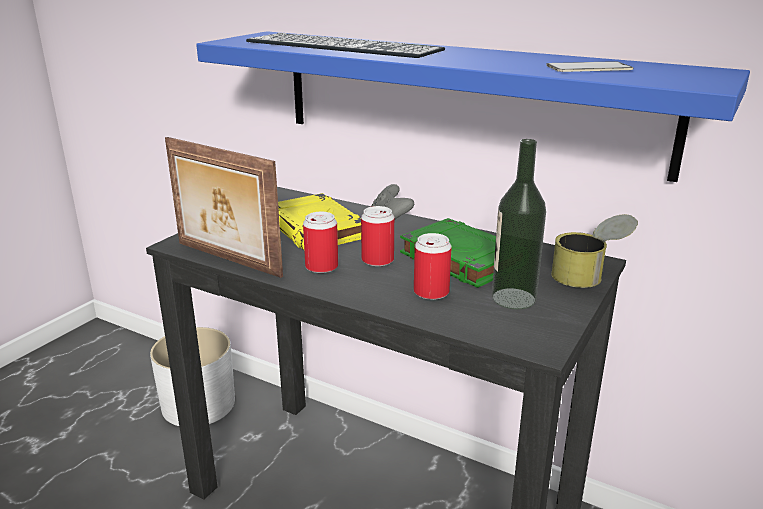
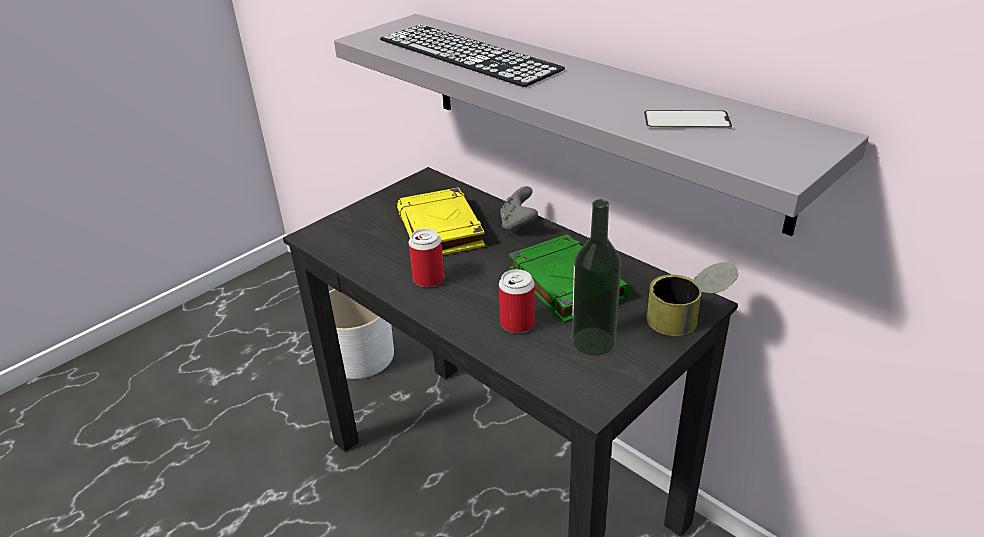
camera: 15 degrees right, 10 degrees up
(226, 260) = (346, 261): picture frame -> none
(377, 260) = (484, 277): can -> none
(464, 99) = (593, 113): blue shelf -> grey shelf

